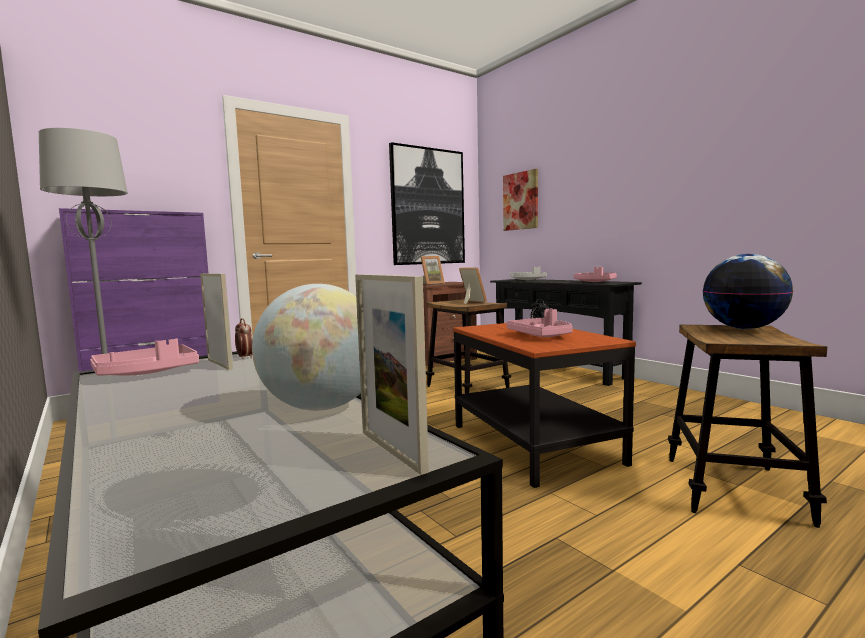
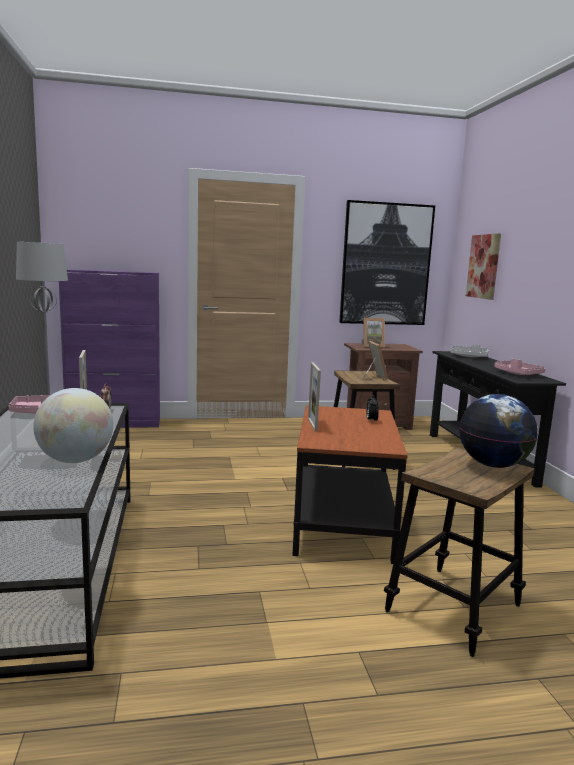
camera: 25 degrees right, 5 degrees up
(392, 450) = (54, 494): picture frame -> picture frame (312, 424)
(541, 336) = (347, 431): pink tray -> none

